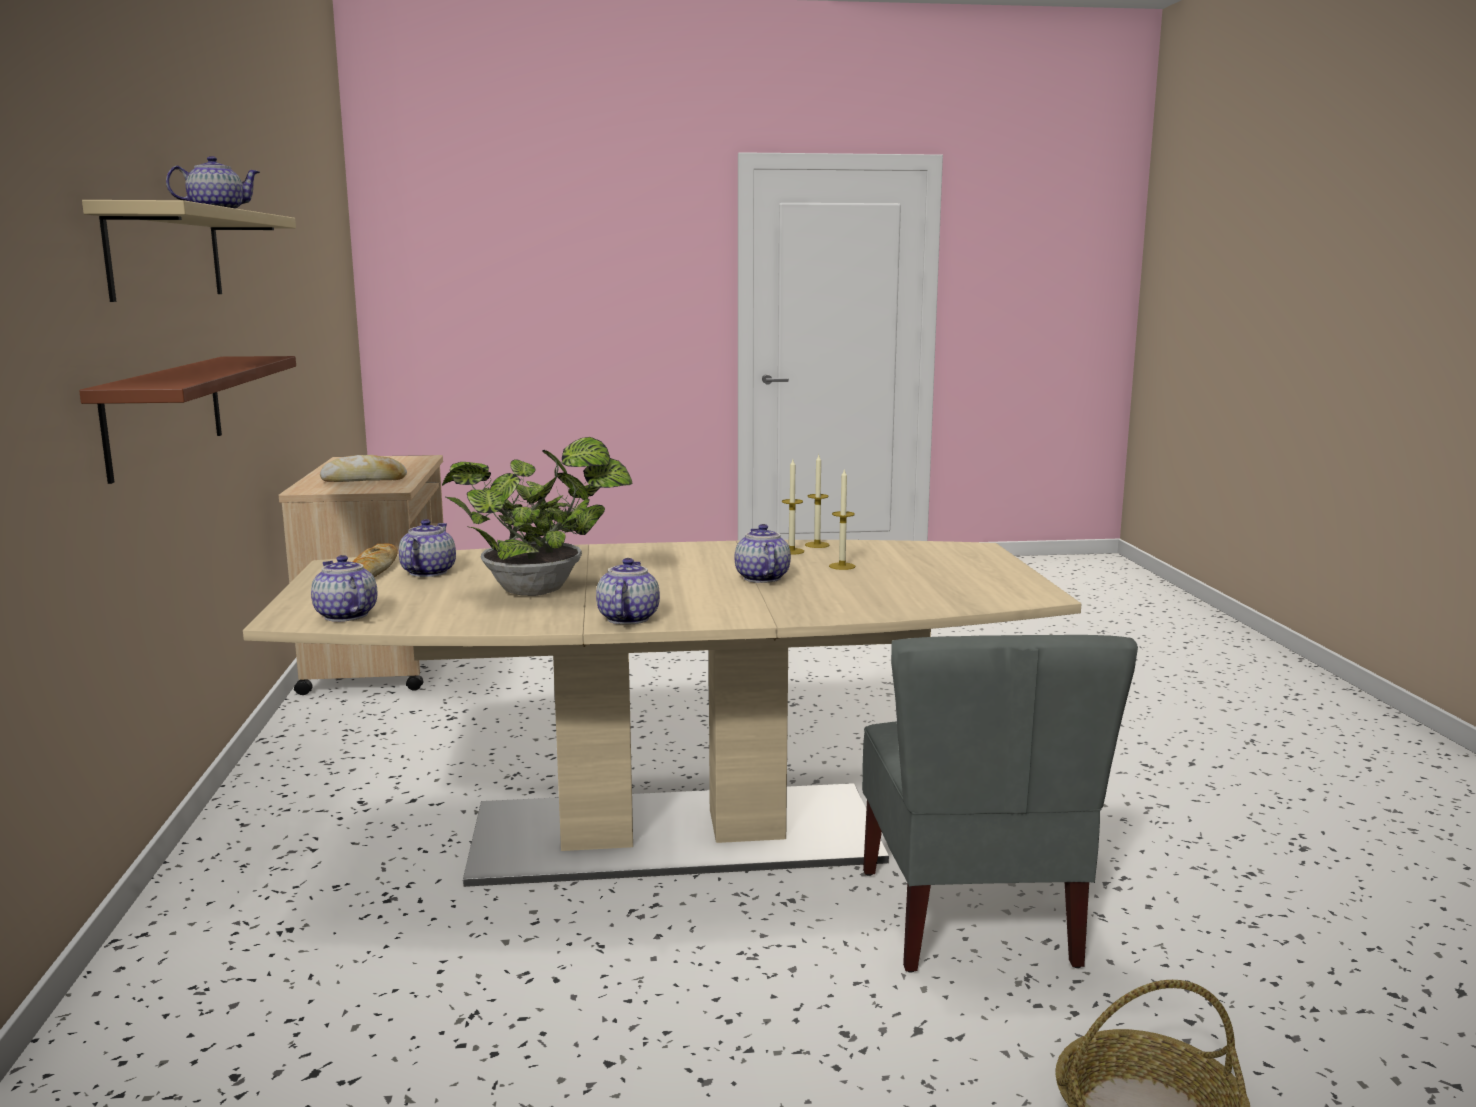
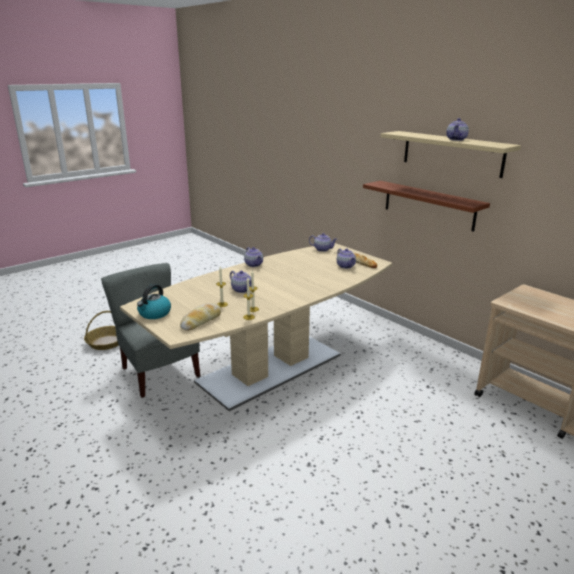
camera: 145 degrees right, 10 degrees up
(364, 480) = (545, 306): bread -> bread (201, 321)
(541, 590) = (297, 268): potted plant -> none
(1002, 577) = (154, 314): none -> kettle

